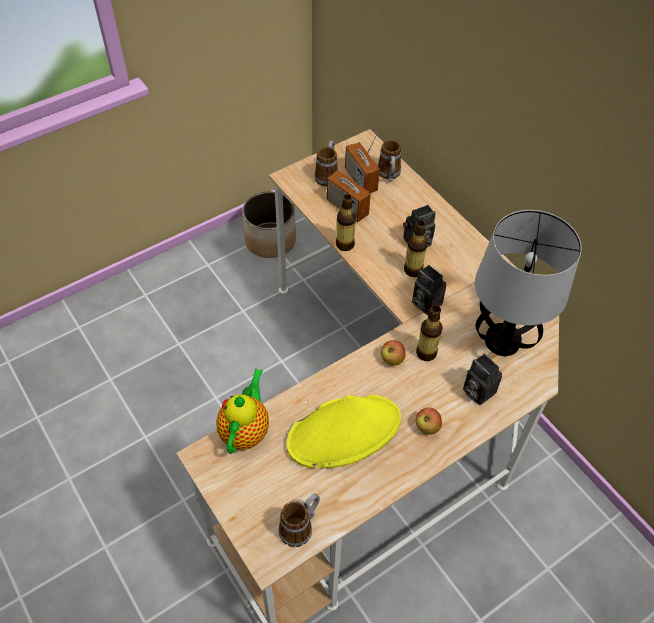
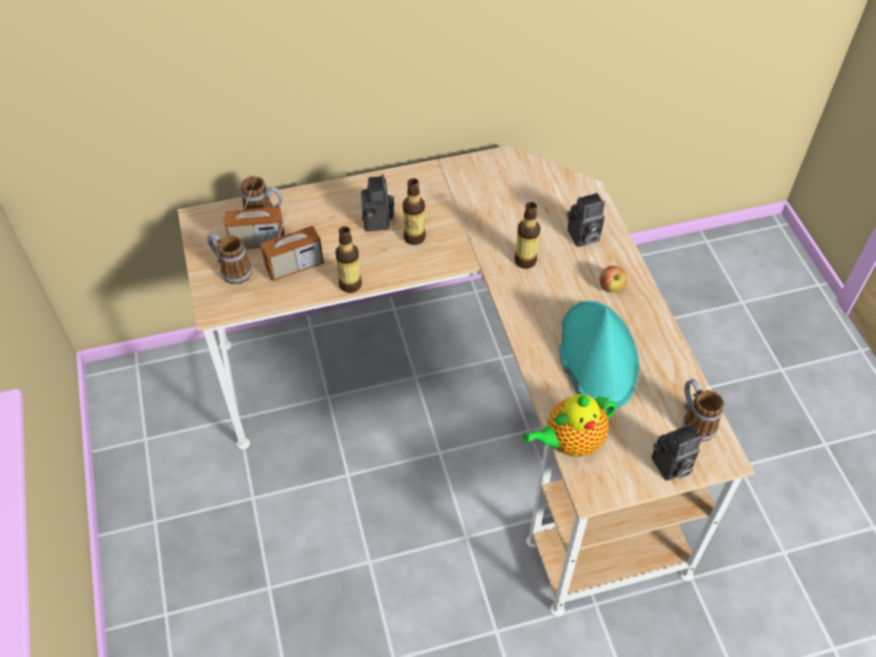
camera: 70 degrees left, 0 degrees up
(246, 430) = (570, 442): teapot -> teapot turned 60 degrees counterclockwise
(269, 240) = (155, 437): planter -> none
(344, 431) = (597, 355): yellow hat -> turquoise hat
(392, 359) = (523, 290): apple -> none
(424, 303) = (462, 242): camera -> camera (670, 467)
(503, 341) = (533, 198): table lamp -> none

